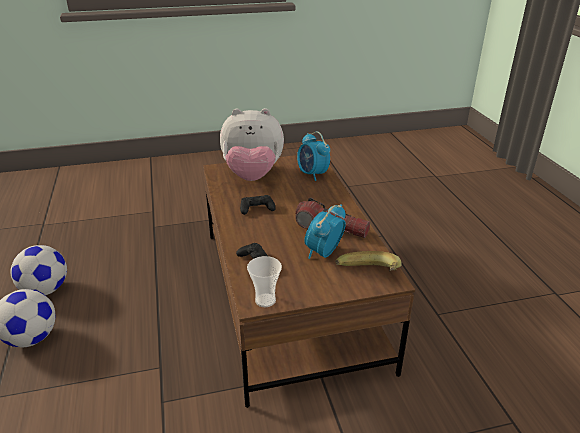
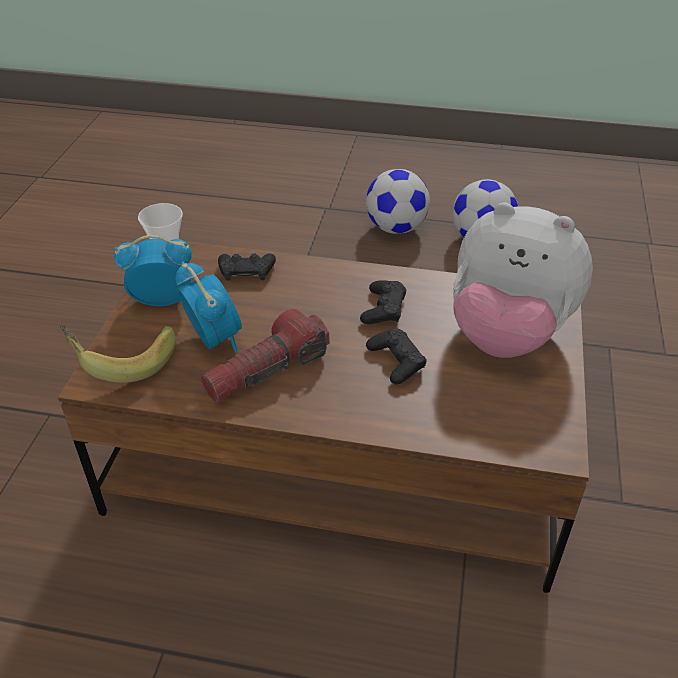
camera: 115 degrees right, 10 degrees up
(252, 175) = (507, 334): plush toy -> plush toy turned 90 degrees counterclockwise
(294, 197) = (396, 361): none -> black game controller
(312, 174) = (475, 418): alarm clock -> alarm clock (163, 300)

